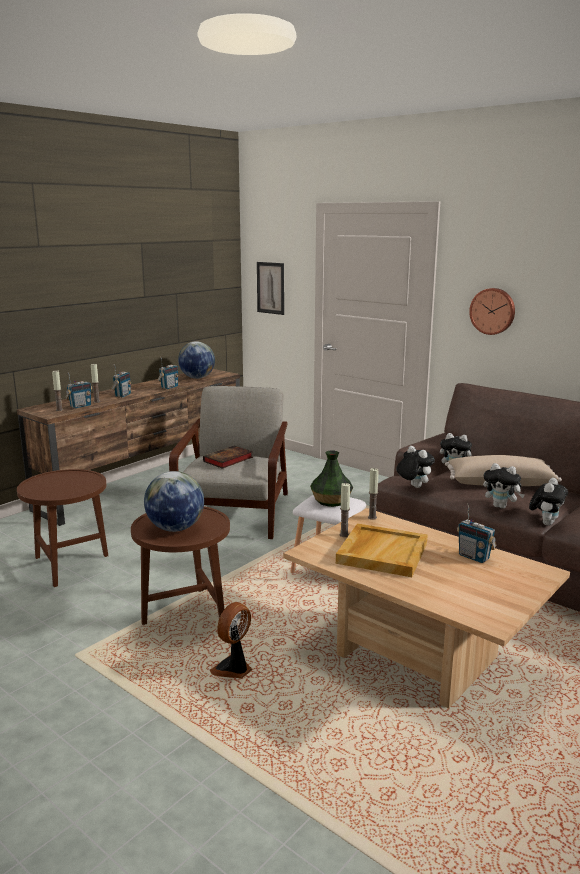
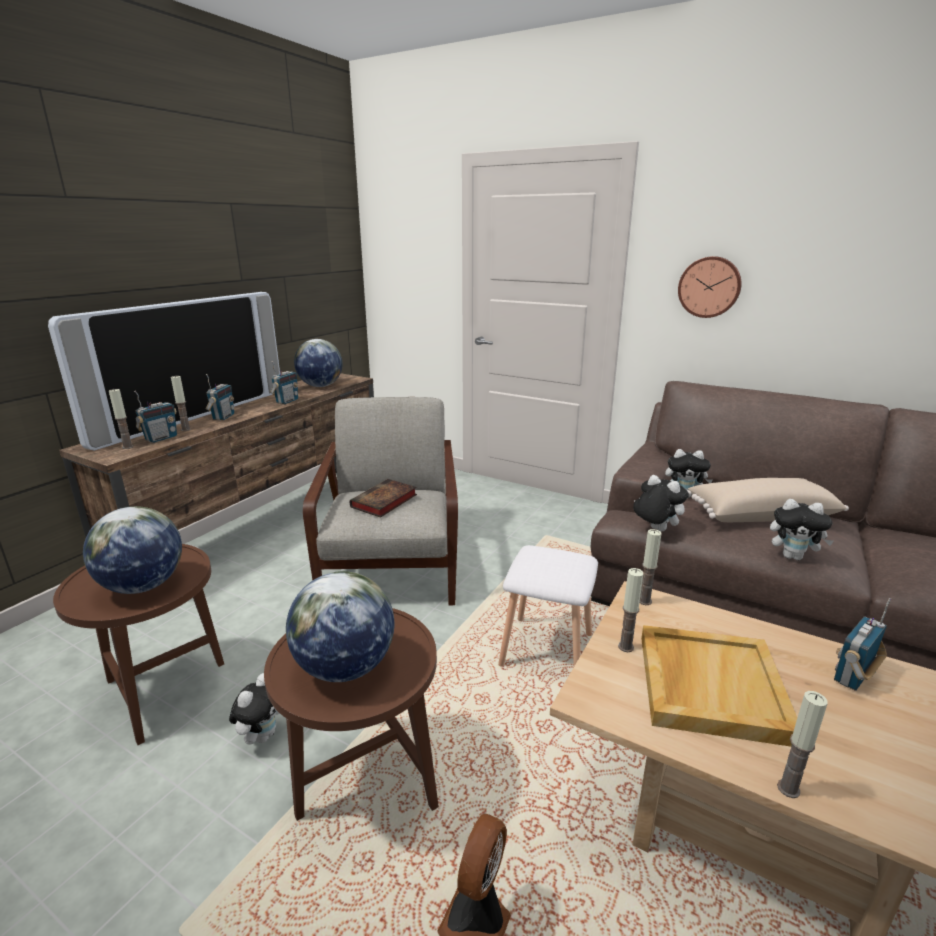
camera: 10 degrees left, 5 degrees up
(66, 488) = (143, 586): none -> globe
(102, 393) = (193, 415): none -> television
(270, 288) = (402, 269): picture -> none
(331, 501) = (555, 564): vase -> none
(391, 588) = (788, 789): none -> candle
(474, 557) = (853, 677): radio -> radio turned 105 degrees clockwise
(545, 523) = (863, 578): plush toy -> plush toy (263, 735)

